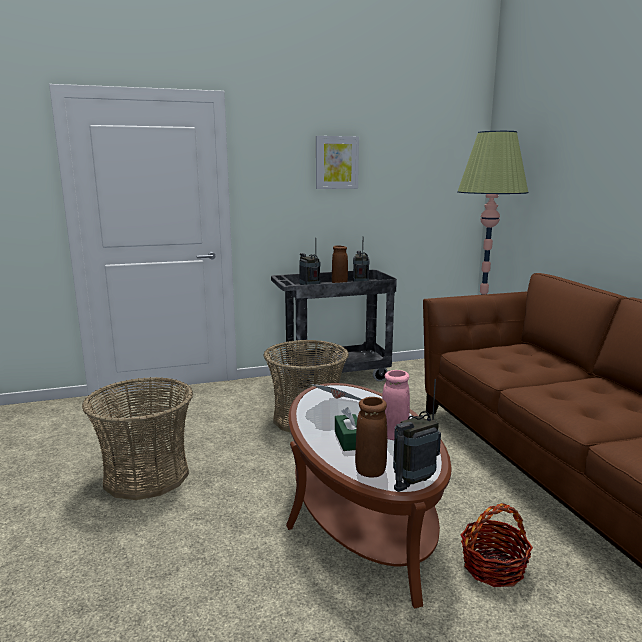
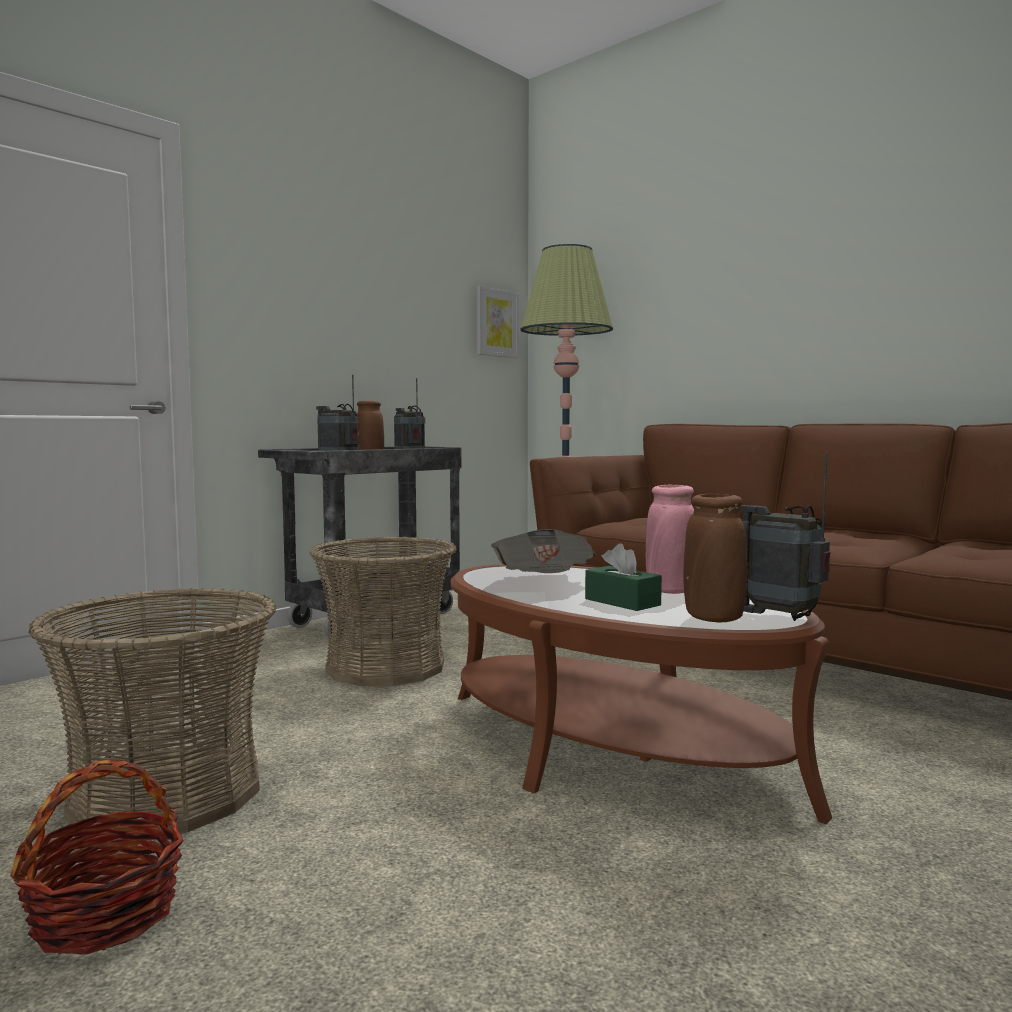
camera: 30 degrees left, 10 degrees down
(336, 162) = (350, 275): picture -> picture (496, 323)
(413, 481) = (783, 617): radio -> radio turned 105 degrees clockwise
(493, 567) = (844, 755): basket -> basket (105, 914)

